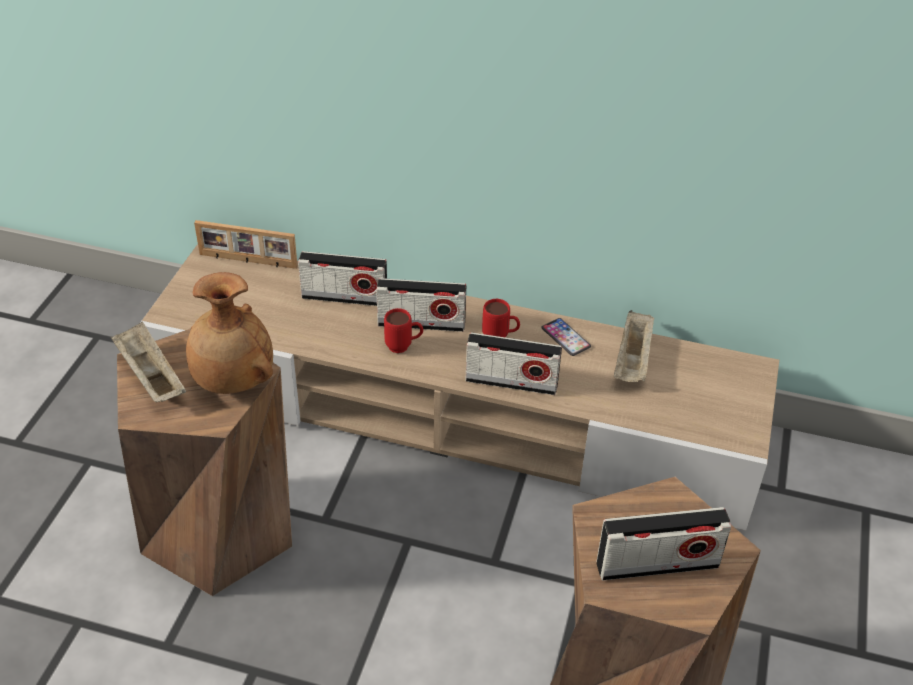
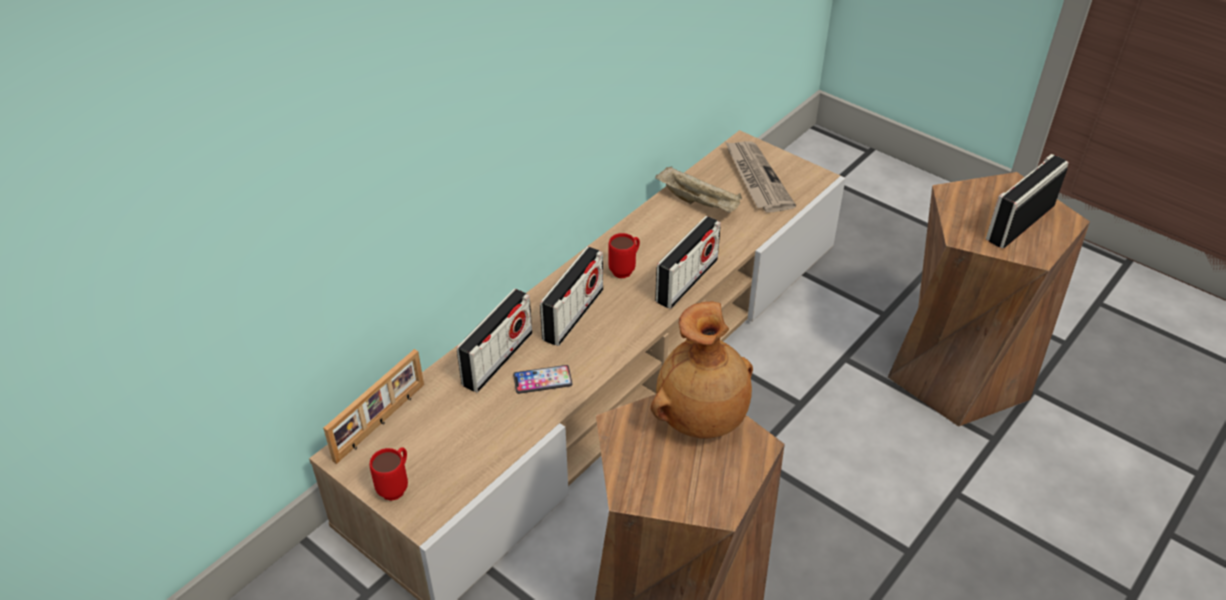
camera: 65 degrees left, 0 degrees up
(150, 376) = (663, 486): beige tray -> none
(404, 347) = (599, 336): red mug -> red mug (397, 486)
(565, 337) = (649, 230): phone -> phone (542, 380)
(657, 564) = (1020, 222): radio -> radio turned 150 degrees counterclockwise
(705, 392) = (756, 178): none -> newspaper

